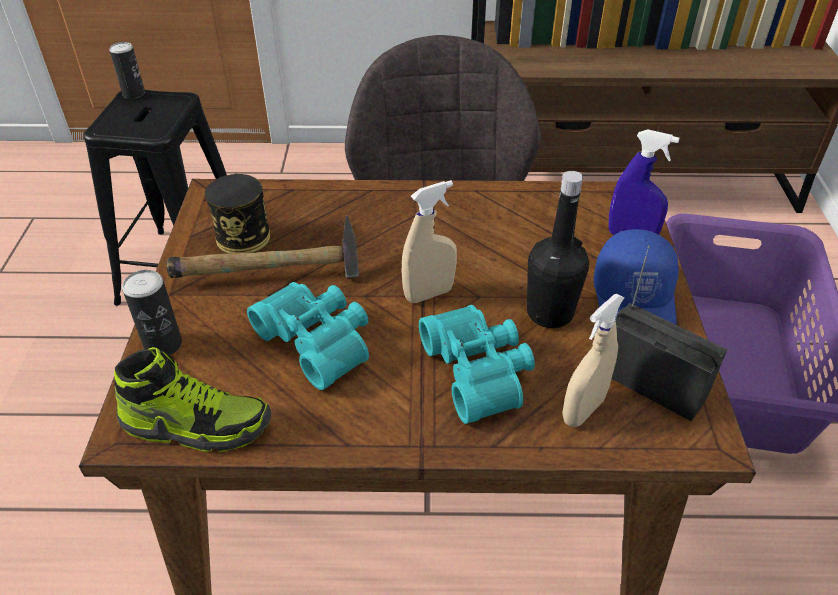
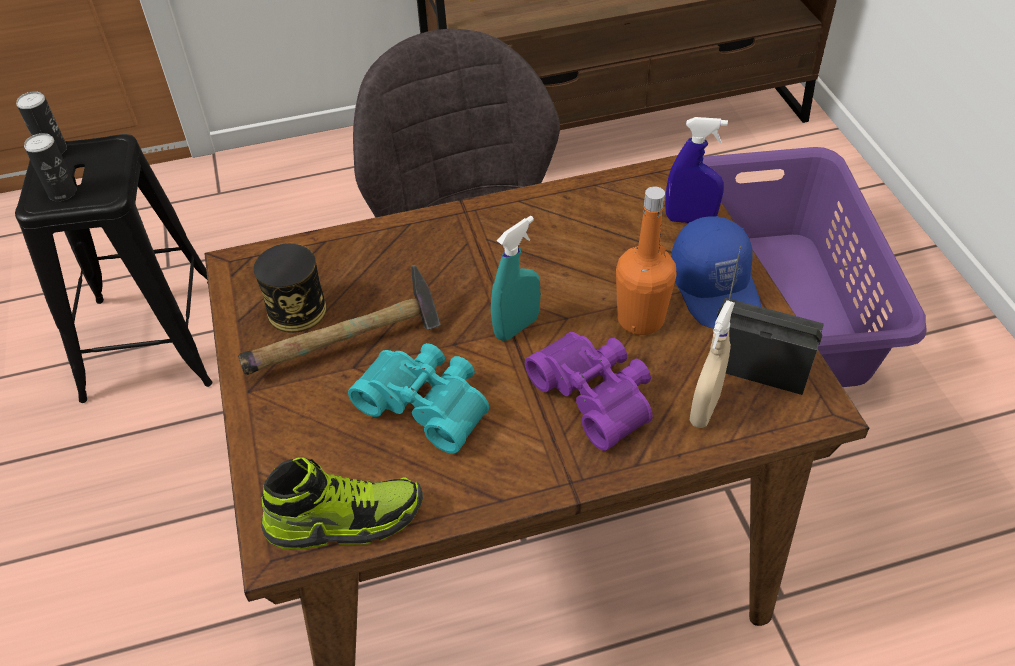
camera: 15 degrees left, 5 degrees up
(163, 344) = (268, 448): can -> can (62, 192)
(429, 294) = (516, 327): beige spray bottle -> turquoise spray bottle
(480, 371) = (596, 394): turquoise binoculars -> purple binoculars
(549, 313) = (640, 319): black bottle -> orange bottle

